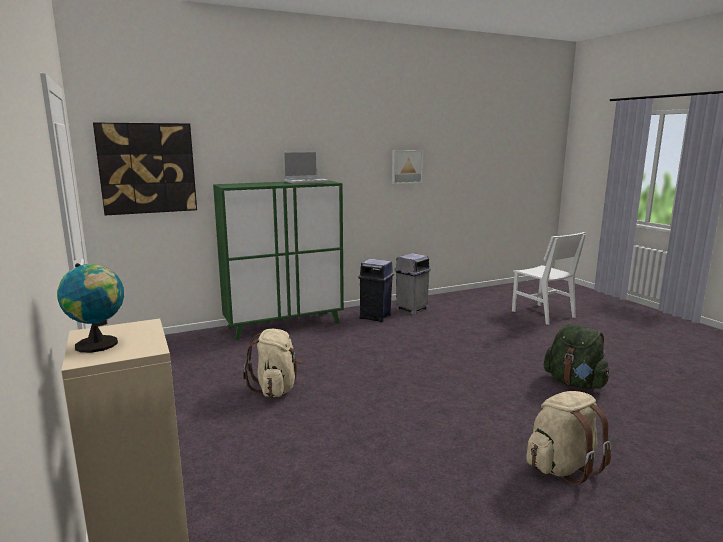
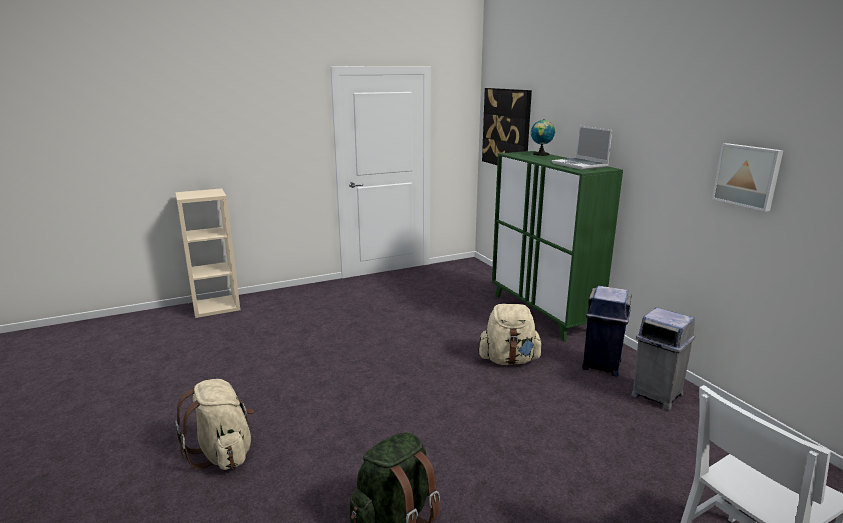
camera: 90 degrees right, 5 degrees up
(99, 345) = (197, 192): globe -> globe (541, 154)
(276, 389) = (396, 319): beige backpack -> beige backpack (508, 360)

